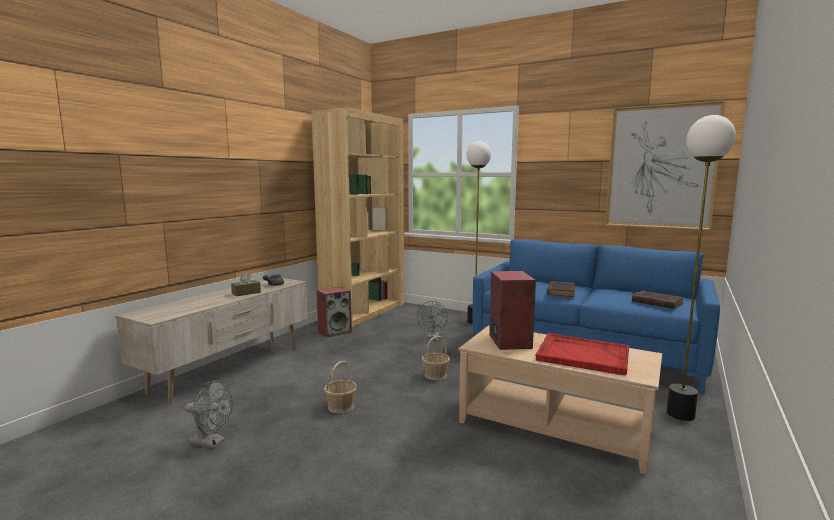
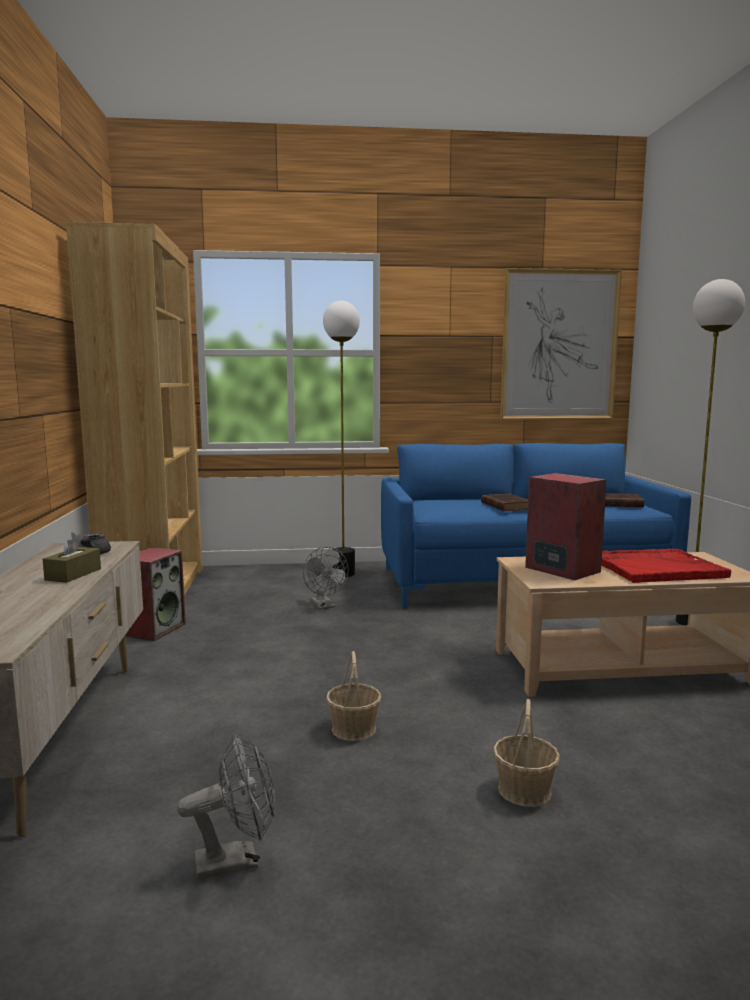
camera: 35 degrees left, 0 degrees up
(435, 375) = (407, 650): basket -> basket (524, 790)

